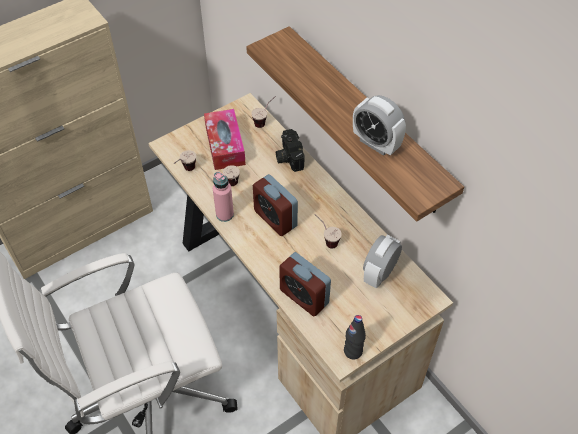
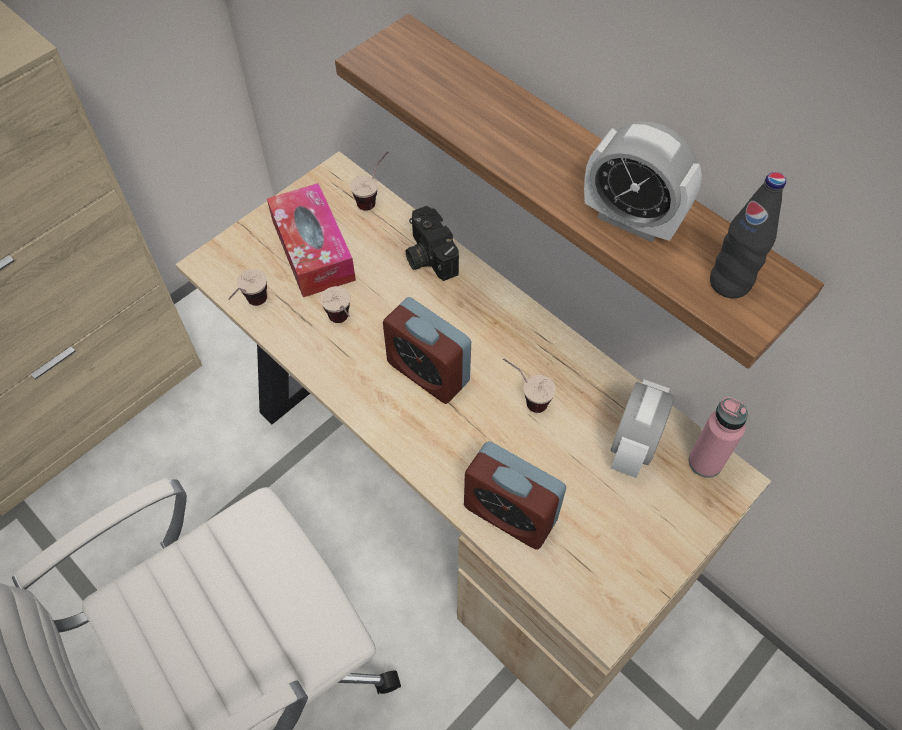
camera: 10 degrees left, 5 degrees up
(224, 214) = (336, 377): pink bottle -> pink bottle (705, 462)
(353, 351) = (621, 606): black bottle -> black bottle (729, 283)

